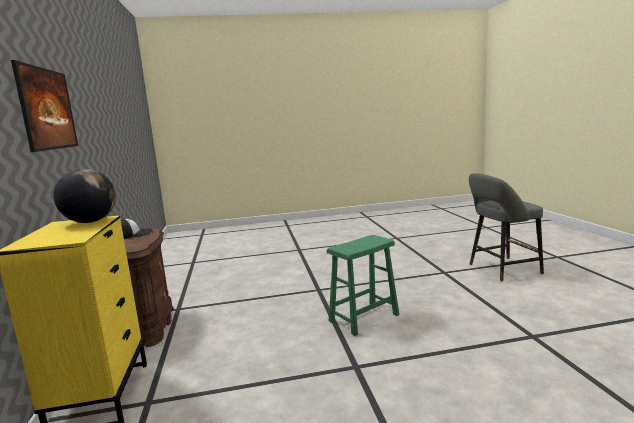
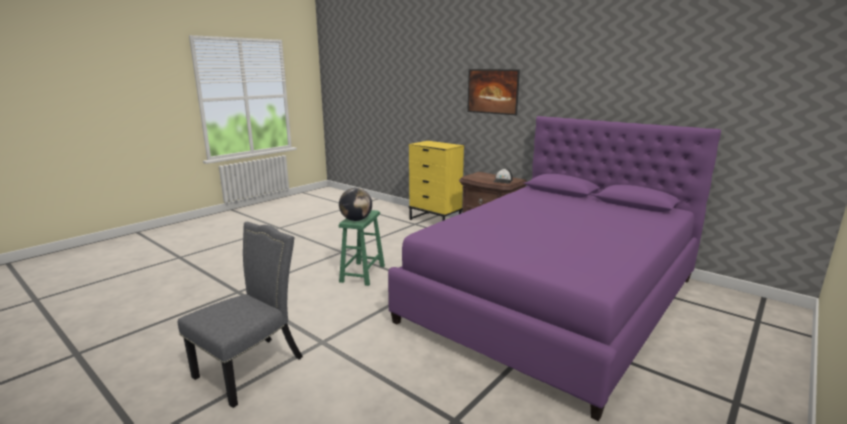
camera: 140 degrees right, 5 degrees up
(90, 222) = (443, 146): globe -> globe (356, 220)
(257, 259) = (554, 299): none -> purple bed
(501, 269) = (249, 370): grey stool -> grey chair

